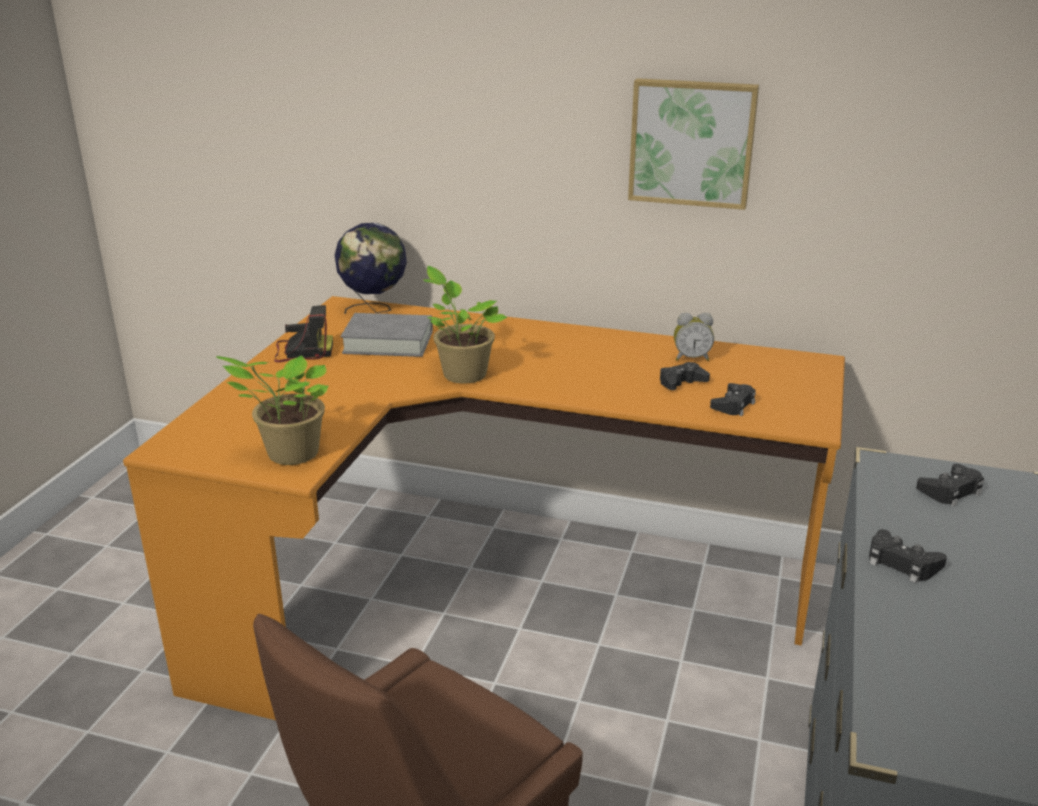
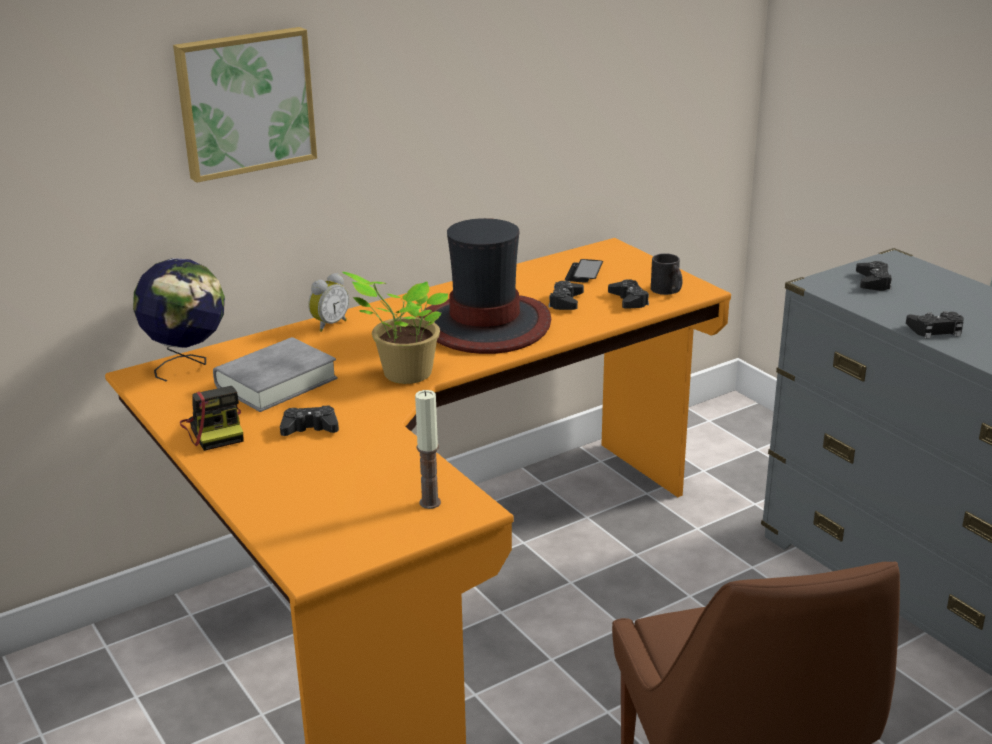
camera: 50 degrees left, 0 degrees up
(289, 454) = (430, 503): potted plant -> candle
(302, 351) = (215, 430): camera -> camera turned 120 degrees clockwise
(341, 376) = (310, 428): none -> black game controller
(585, 370) = (485, 325): none -> hat
(691, 358) = (532, 282): alarm clock -> alarm clock (329, 324)
(692, 142) = (474, 77): picture -> picture (245, 102)
(749, 369) = (584, 272): none -> phone
(784, 414) = (668, 291): none -> black mug

